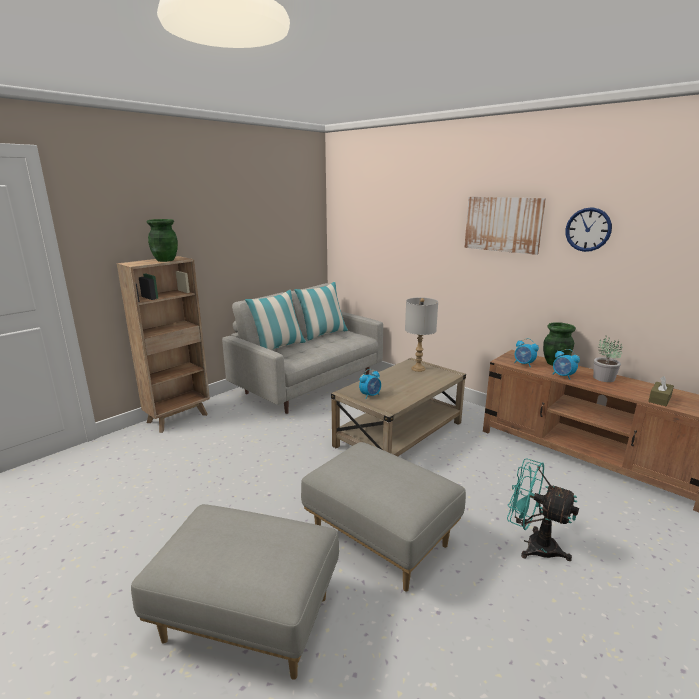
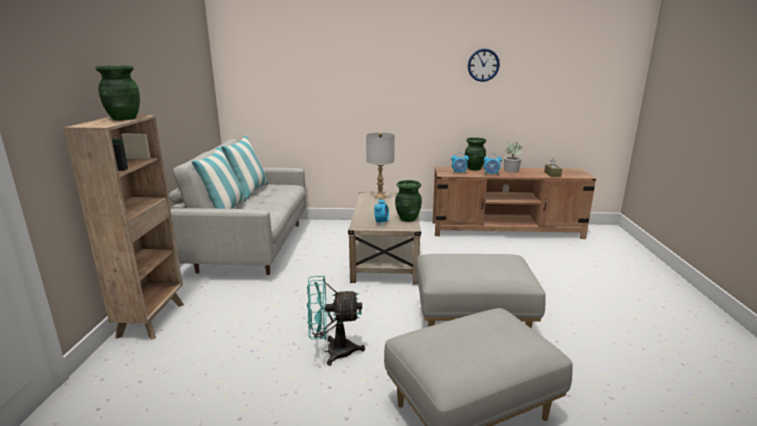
camera: 40 degrees left, 0 degrees up
(400, 400) = (407, 219): none -> green vase
(503, 224) = (417, 64): picture -> none
(533, 545) = (547, 285): turquoise fan -> turquoise fan (332, 351)

